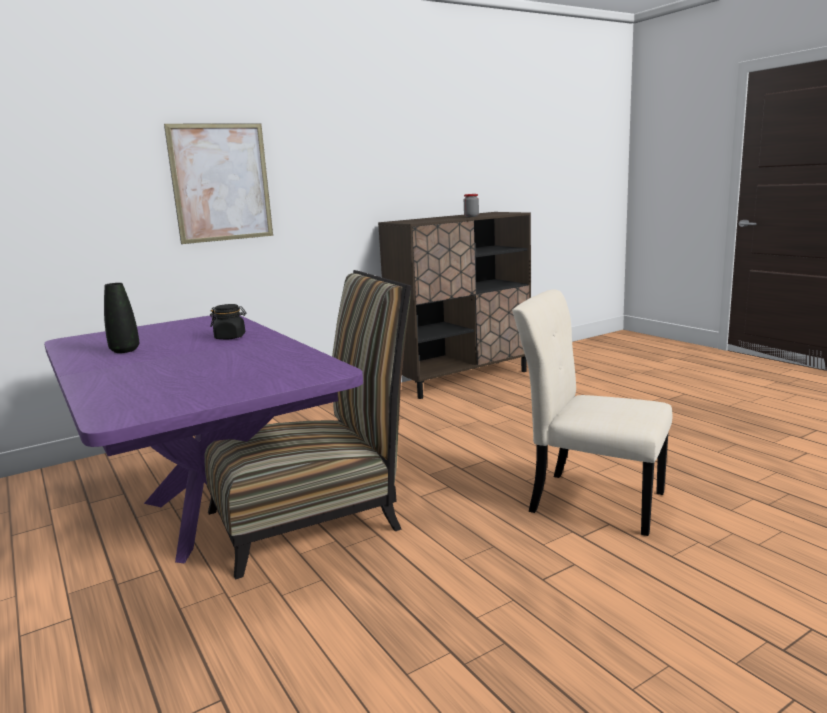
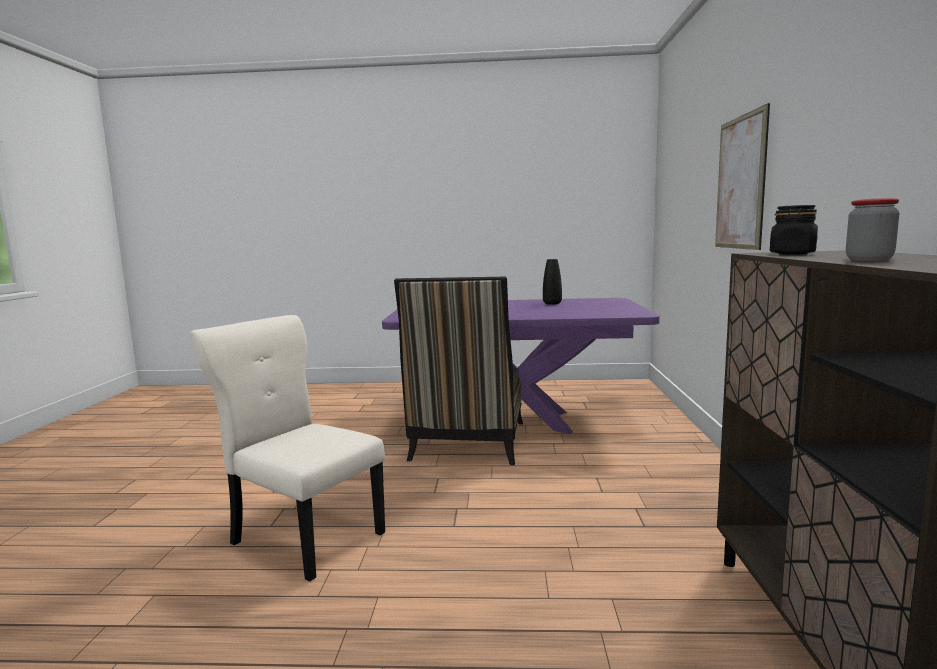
camera: 125 degrees right, 5 degrees down
(230, 337) = (543, 313): black jar -> black jar (792, 253)
(591, 501) = (304, 536): beige chair -> beige chair turned 120 degrees counterclockwise

